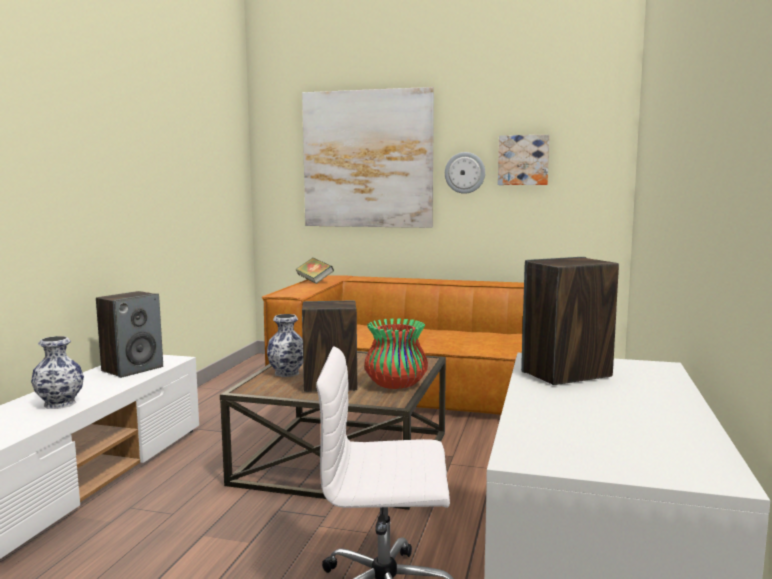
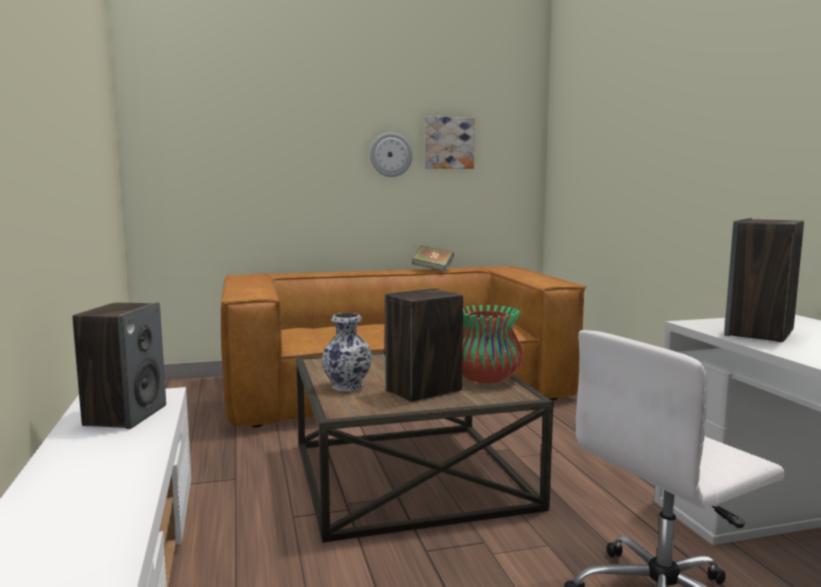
camera: 30 degrees left, 0 degrees up
(59, 404) = (105, 481): vase -> none
(314, 281) = (243, 281): book -> book (433, 270)
(367, 159) = (280, 137): picture -> none

